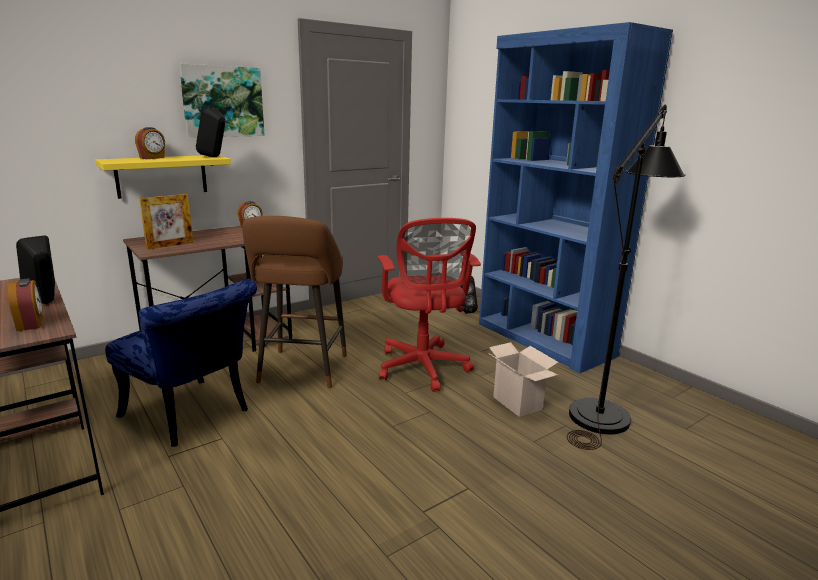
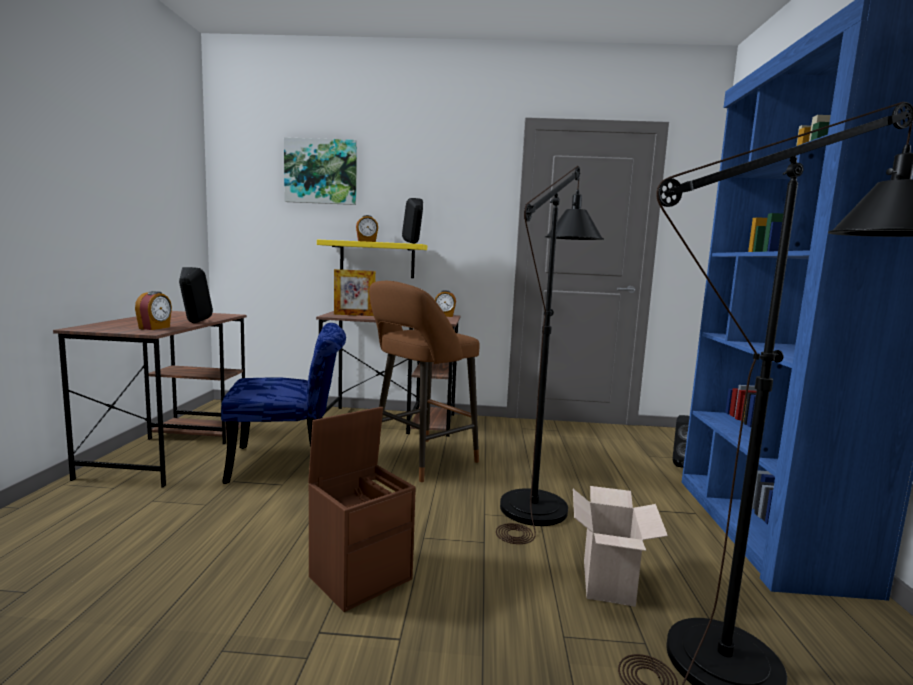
camera: 40 degrees right, 10 degrees down
(192, 416) = (290, 462): blue chair -> blue chair turned 90 degrees counterclockwise
(223, 101) = (439, 197): picture -> picture (321, 172)
(395, 469) = (361, 576): none -> brown storage box
(423, 369) = (539, 501): red office chair -> black floor lamp

